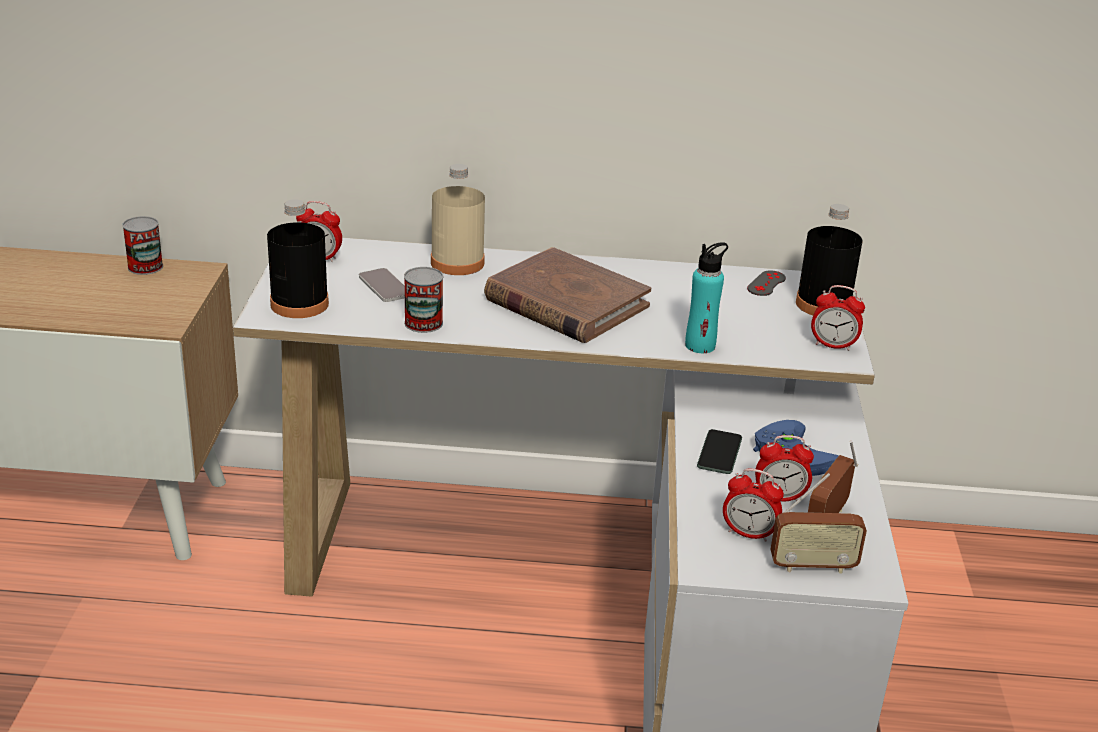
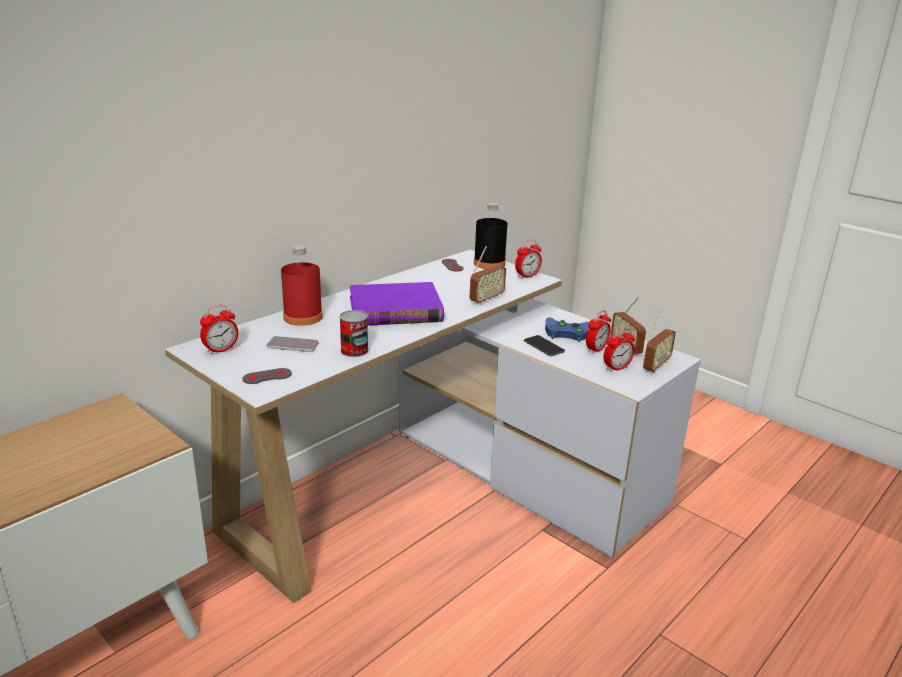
camera: 50 degrees left, 5 degrees down
(145, 267) = (64, 423): can -> none
(299, 304) = (267, 376): black bottle -> grey game controller
(457, 263) = (303, 317): beige bottle -> red bottle
(565, 303) = (395, 310): brown book -> purple book
(700, 345) = (486, 299): turquoise bottle -> radio

